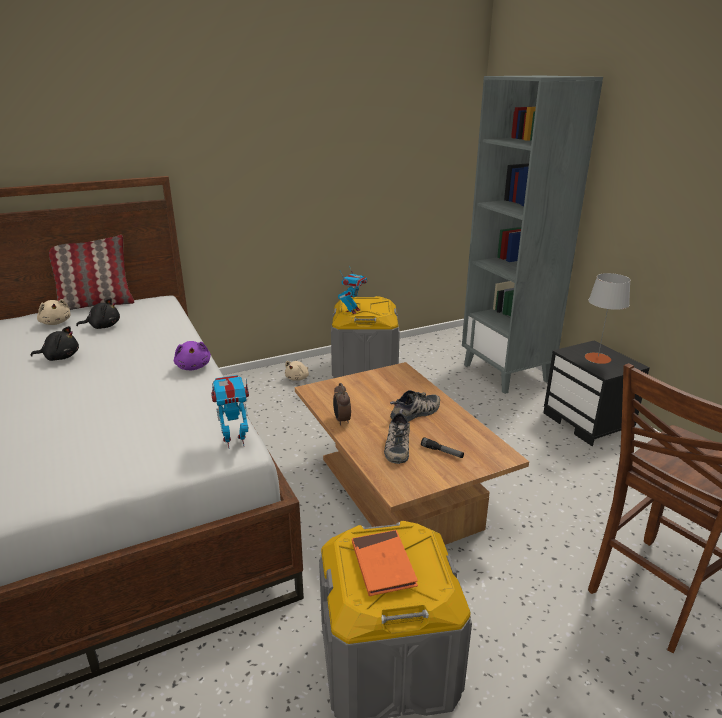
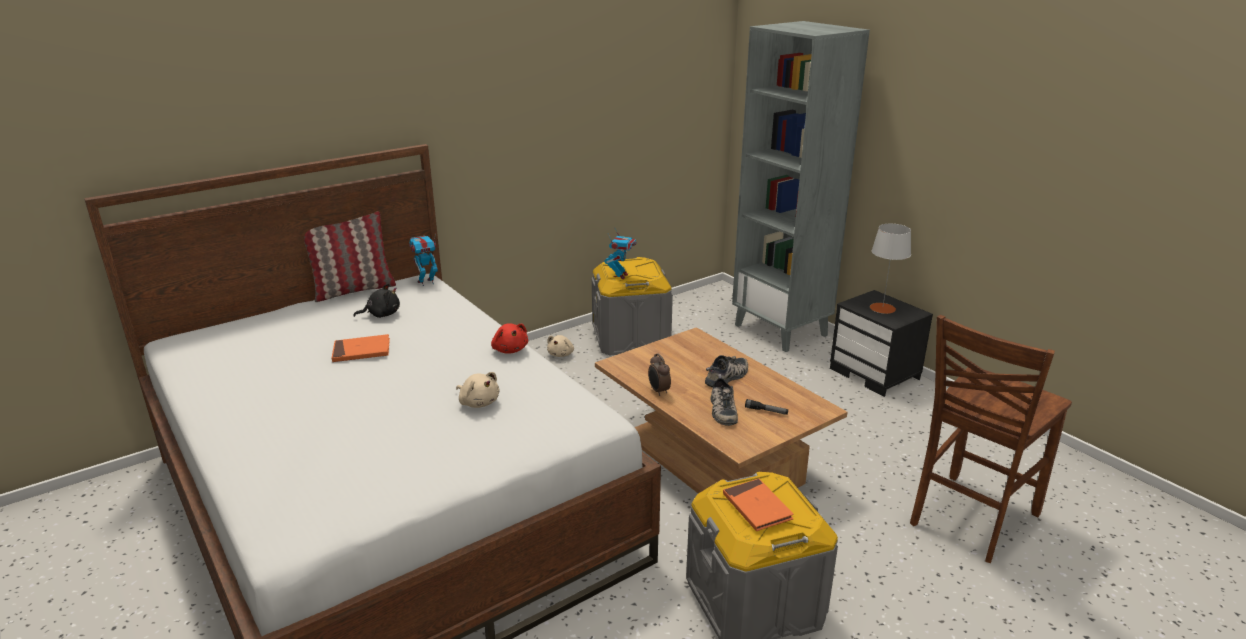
camera: 10 degrees left, 0 degrees up
(56, 322) = (324, 314): beige plush toy -> beige plush toy (478, 402)
(60, 357) = (361, 351): black plush toy -> orange book
(193, 367) = (510, 349): purple plush toy -> red plush toy
(235, 442) = (597, 416): toy robot -> toy robot (426, 282)

